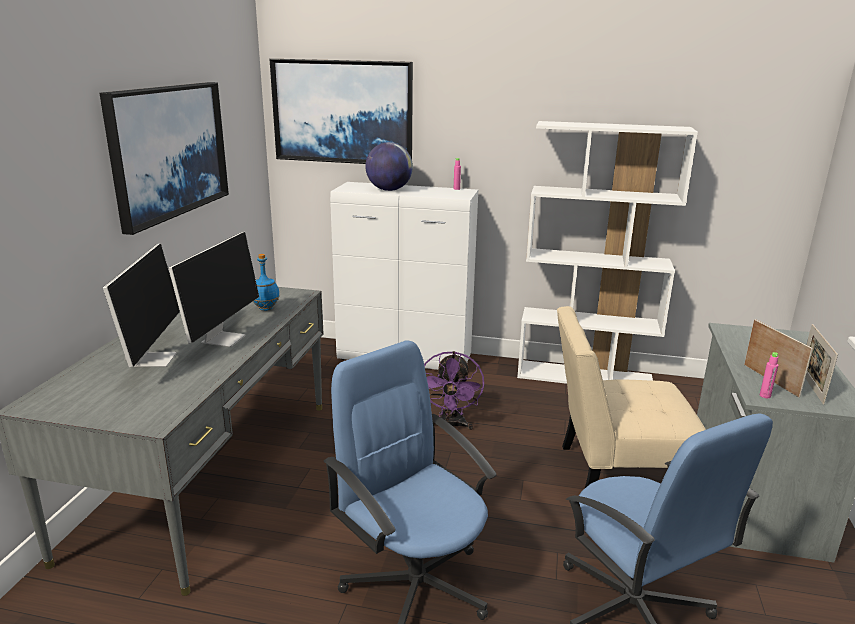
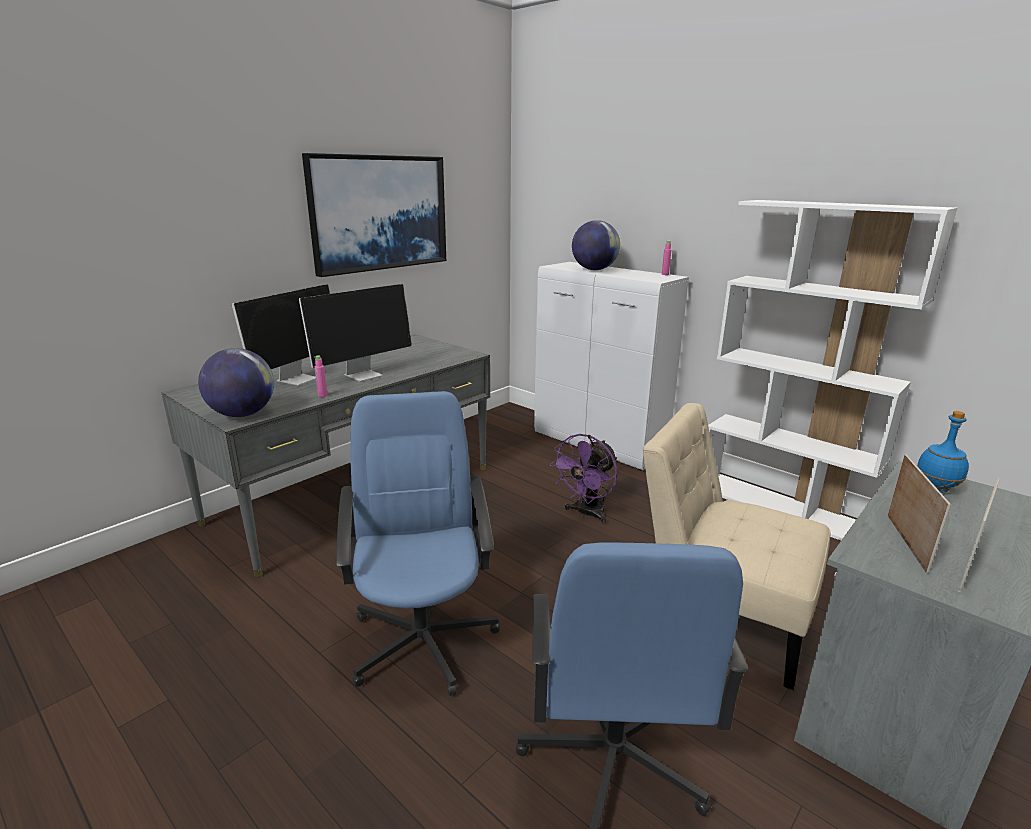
camera: 30 degrees right, 0 degrees up
(151, 414) = (242, 414): none -> globe
(266, 308) = (426, 360): blue bottle -> blue bottle (936, 489)
(343, 112) = (571, 191): picture -> none
(765, 396) = (871, 557): pink bottle -> pink bottle (322, 395)

